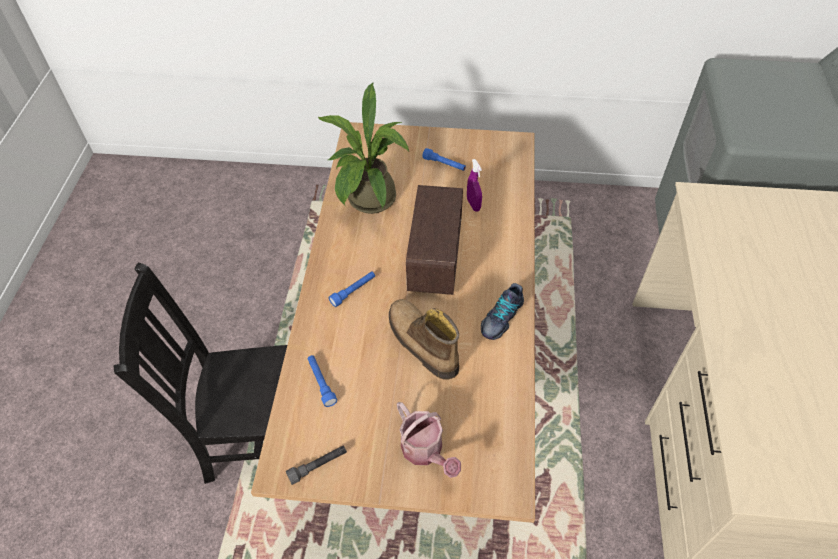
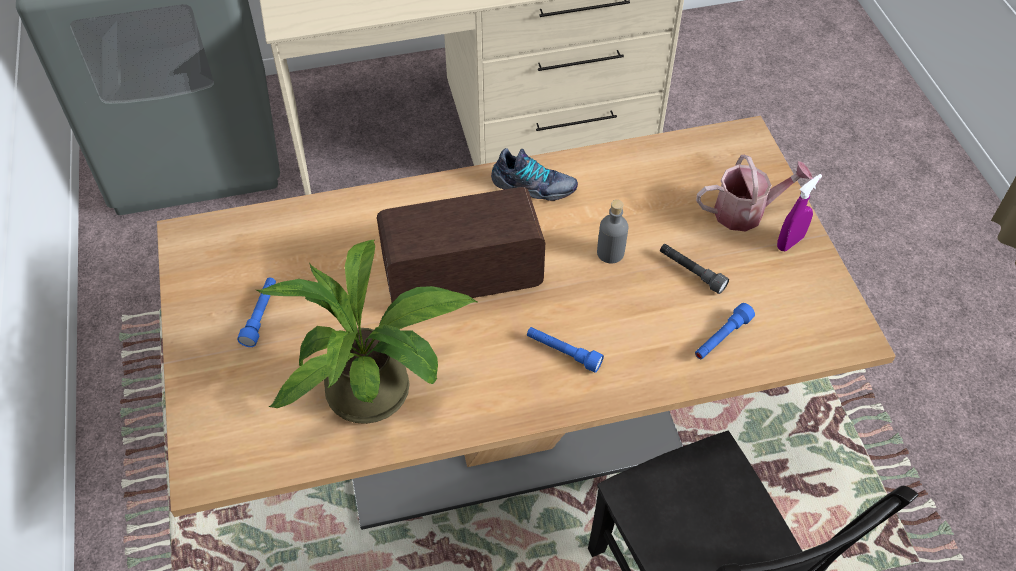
camera: 110 degrees left, 0 degrees up
(318, 466) = (824, 301): grey flashlight -> grey flashlight (691, 272)
(421, 343) = (610, 253): boot -> grey bottle
(425, 451) = (746, 211): watering can -> watering can turned 45 degrees clockwise
(473, 205) = (343, 258): purple spray bottle -> purple spray bottle (790, 242)

